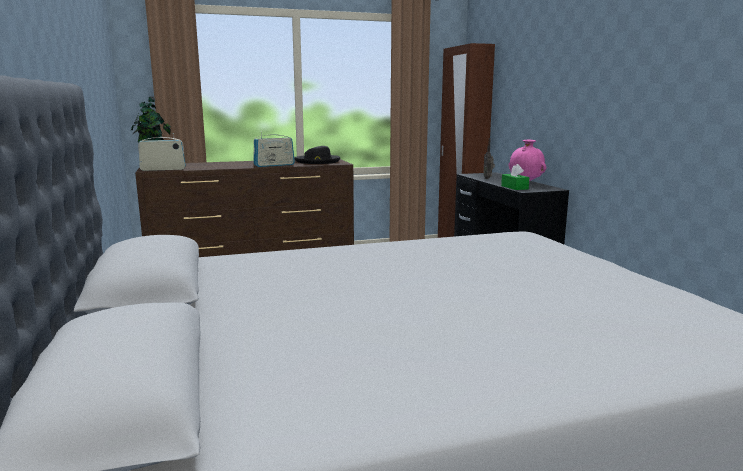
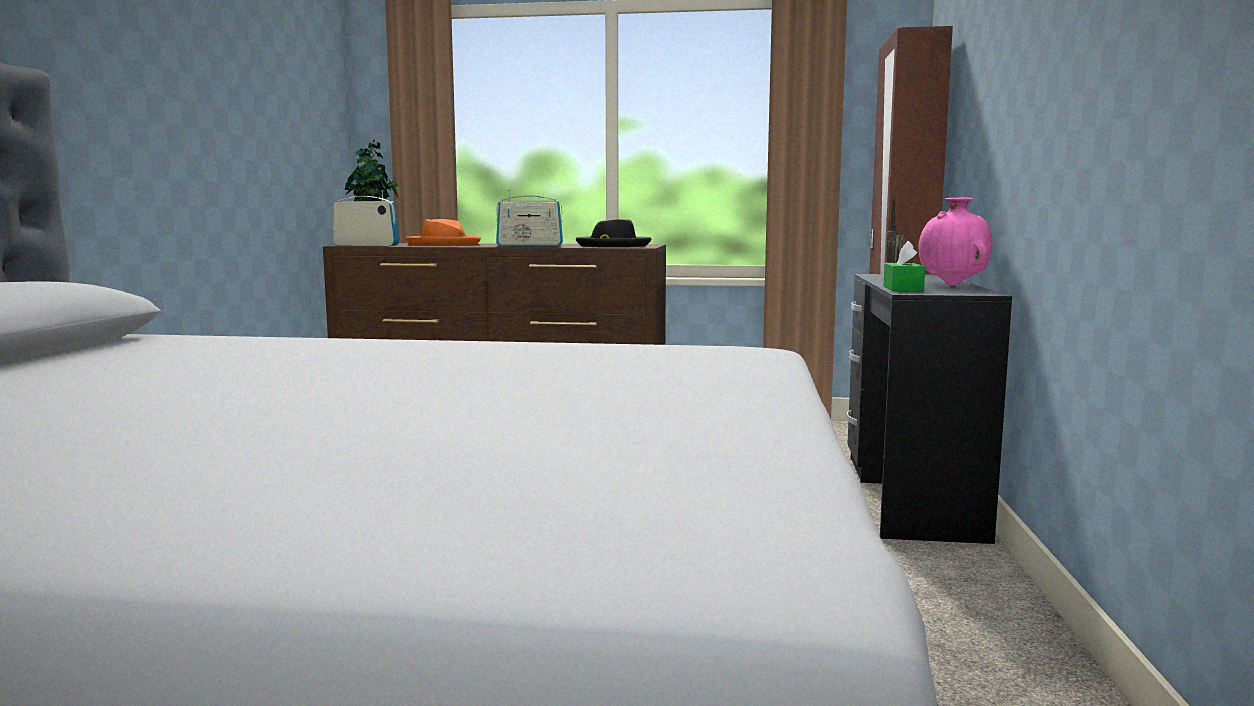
camera: 25 degrees right, 5 degrees down
(211, 165) = (444, 244): none -> orange hat

